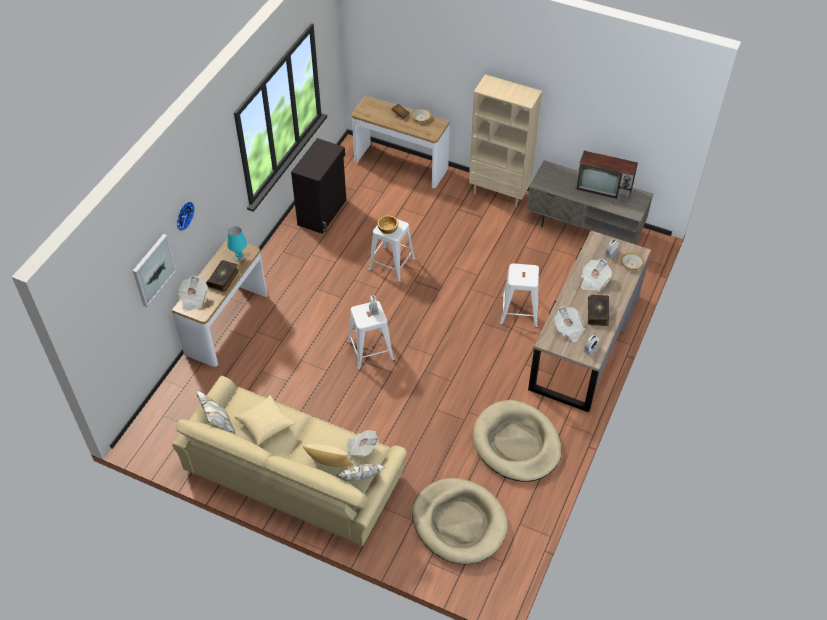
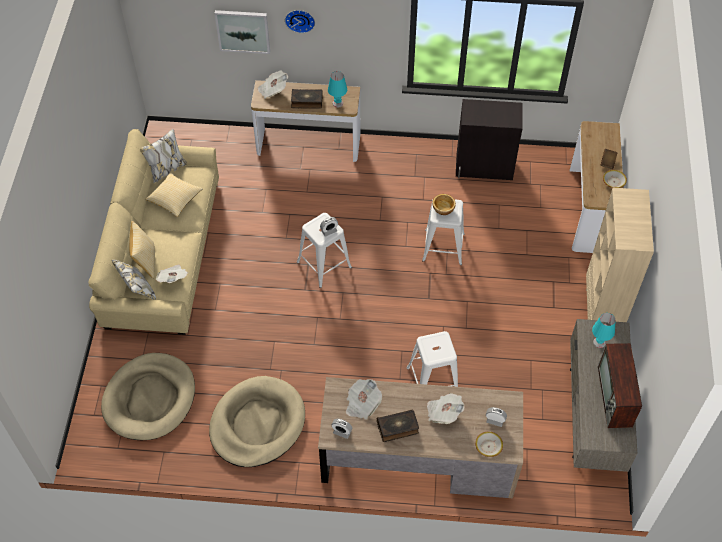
camera: 70 degrees right, 5 degrees up
(554, 181) = (599, 342): none -> turquoise table lamp

